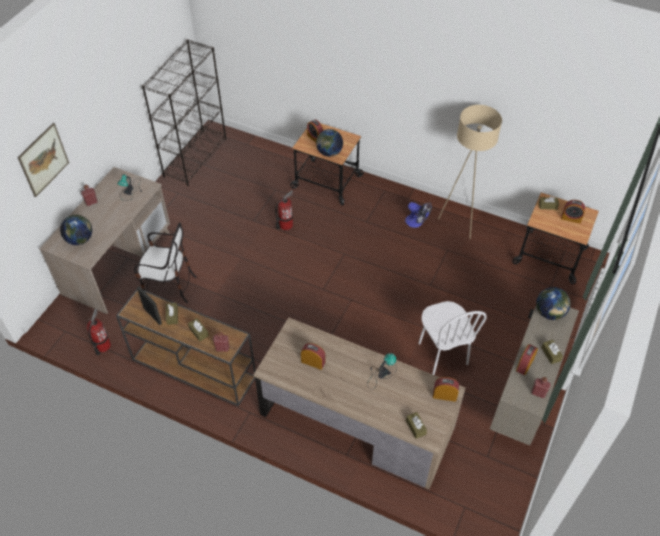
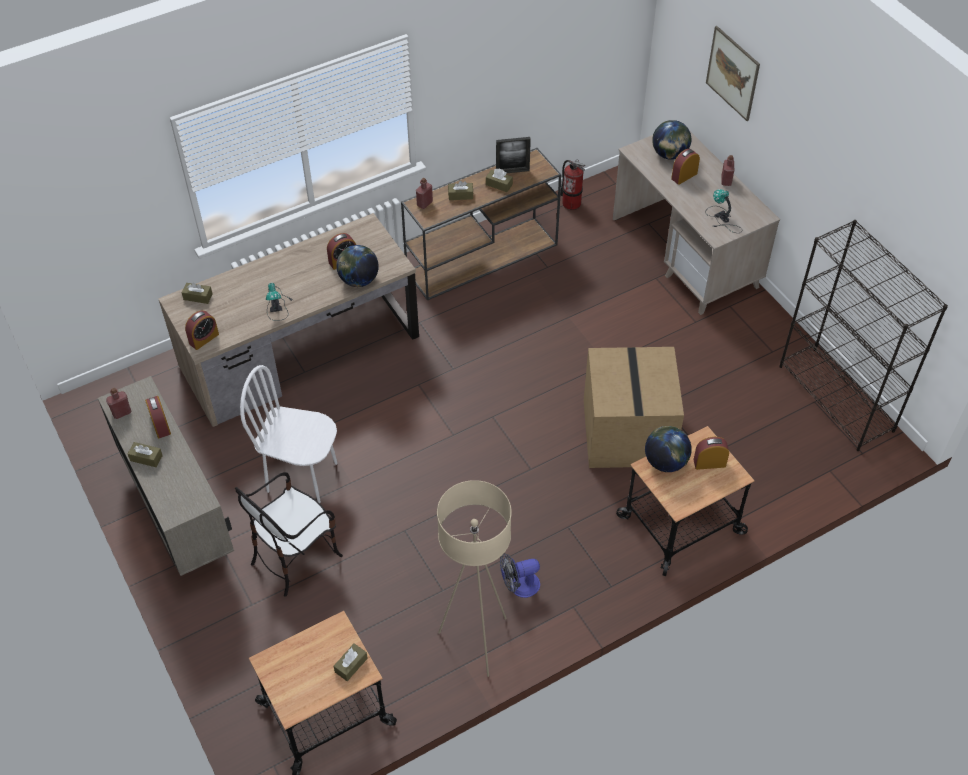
camera: 125 degrees right, 0 degrees up
(169, 287) = (611, 281): chair -> chair (295, 556)
(285, 225) = (629, 433): fire extinguisher -> cardboard box
(549, 313) = (190, 498): globe -> globe (359, 280)
(571, 218) = (304, 677): alarm clock -> alarm clock (684, 176)

